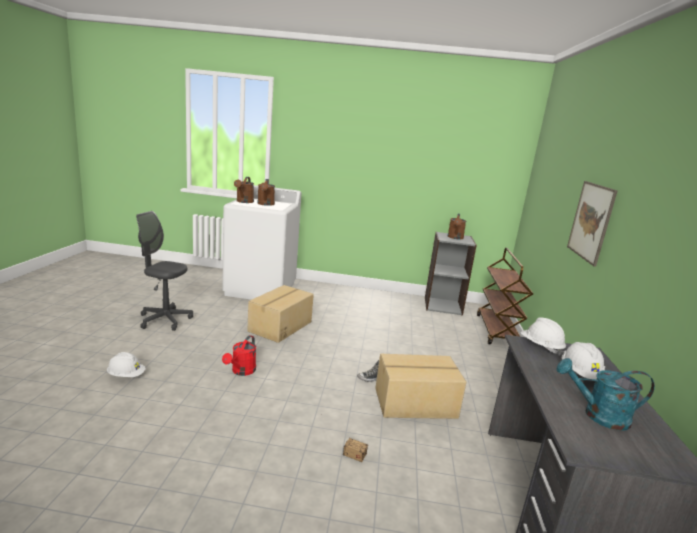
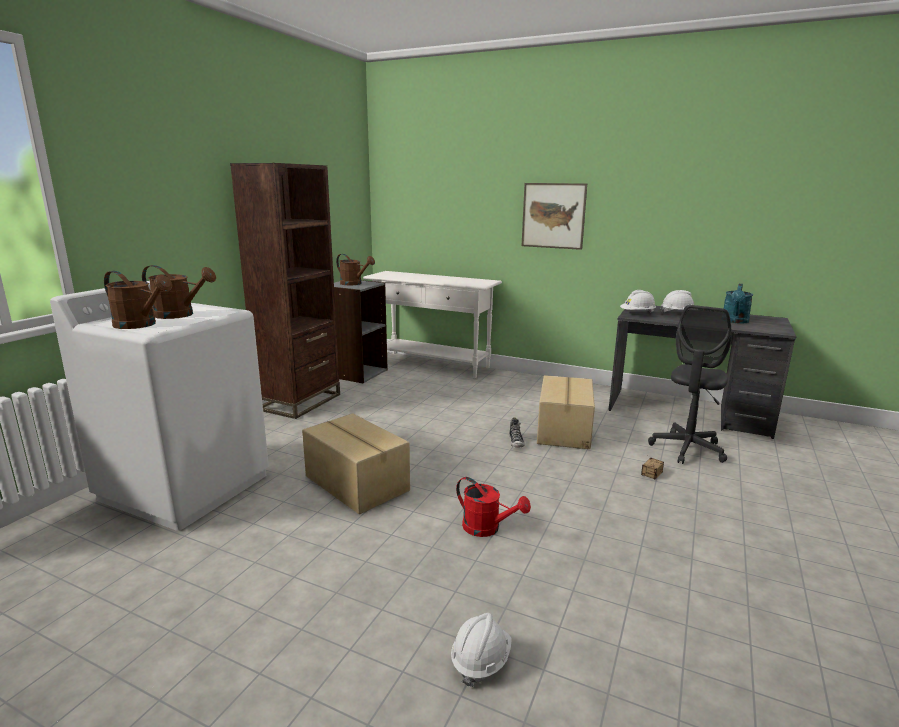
camera: 70 degrees left, 0 degrees up
(165, 320) = (251, 615): grey office chair -> grey office chair (687, 449)
(375, 296) = (300, 402): none -> brown bookcase
(497, 331) = (432, 365): brown cart -> white console table

